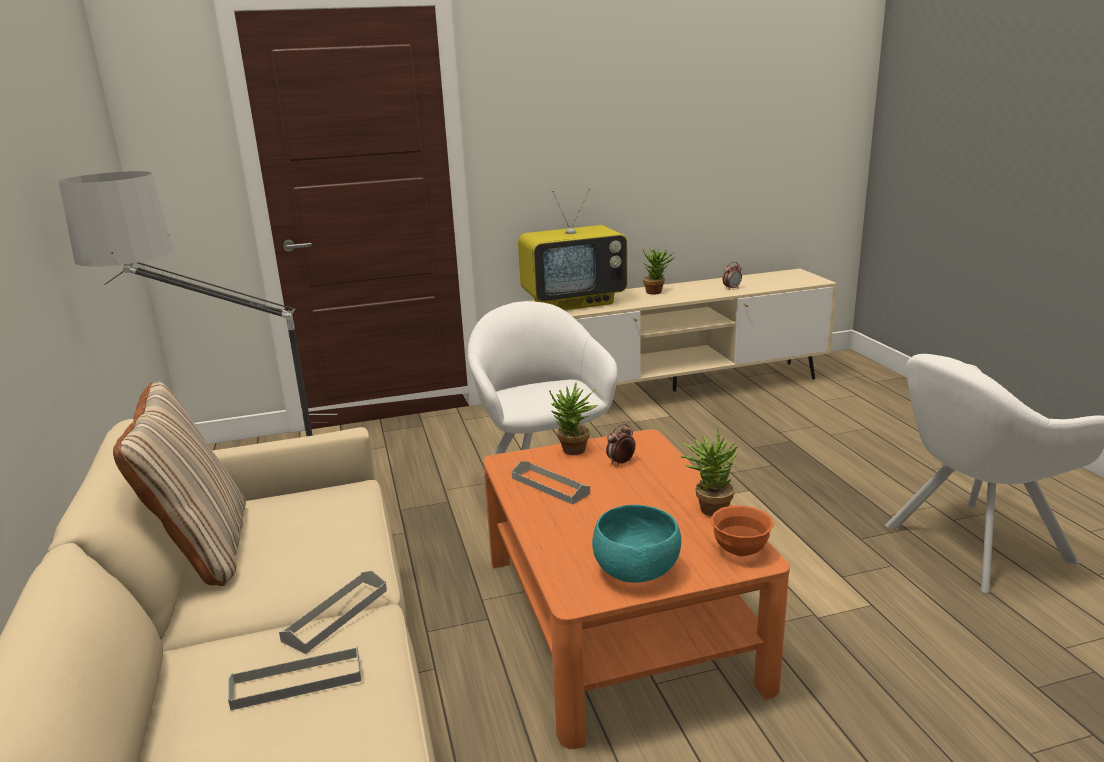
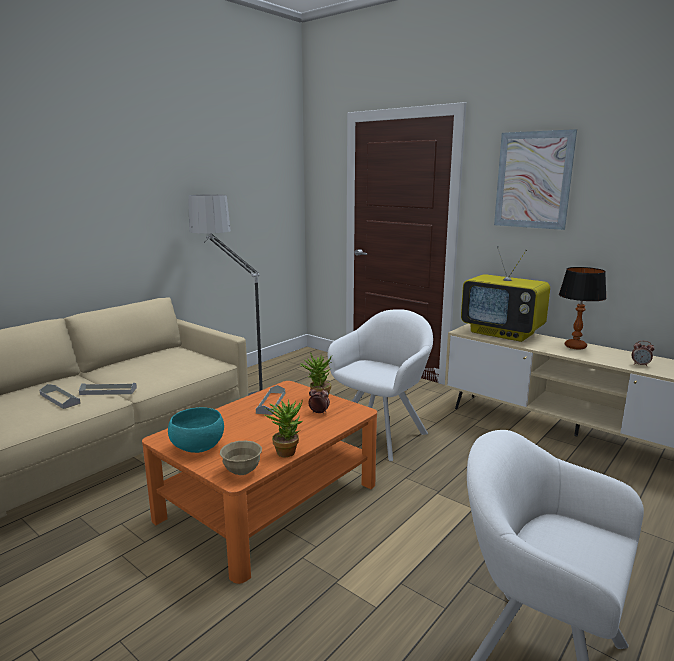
camera: 55 degrees right, 5 degrees down
(203, 549) = (145, 356): beige pillow -> none
(563, 98) = (533, 180): none -> picture
(657, 292) = (575, 346): potted plant -> table lamp
(740, 550) = (242, 471): orange bowl -> beige bowl

